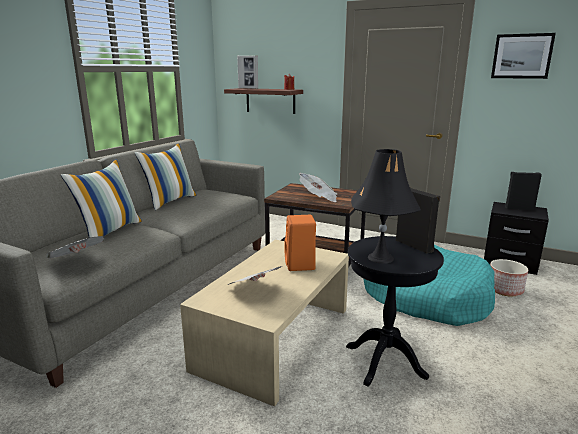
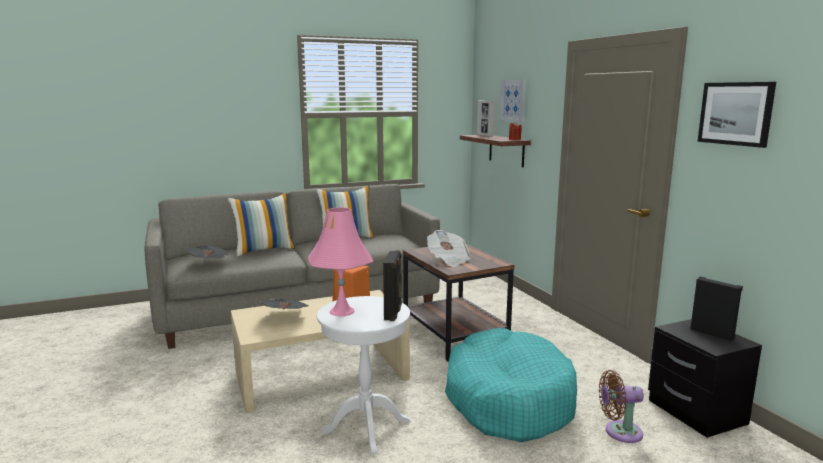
camera: 40 degrees right, 5 degrees down
(277, 55) = (513, 100): none -> picture
(380, 258) = (342, 311): black table lamp -> pink table lamp
(385, 361) = (366, 427): black side table -> white side table
(505, 289) = (619, 432): planter -> brown fan

